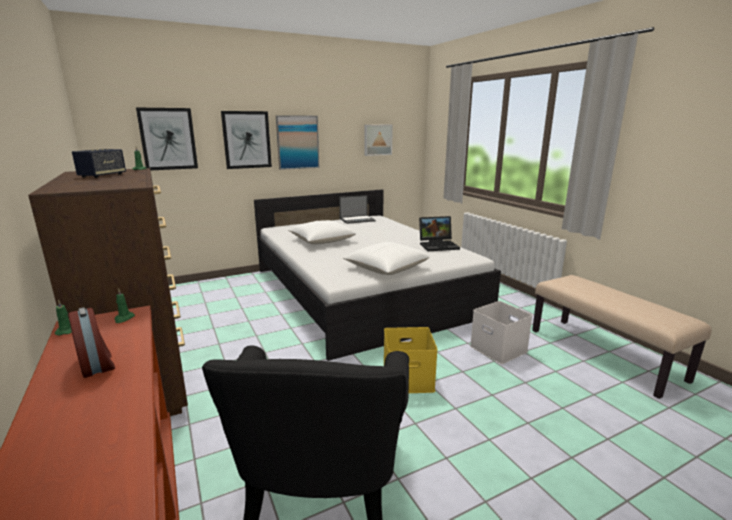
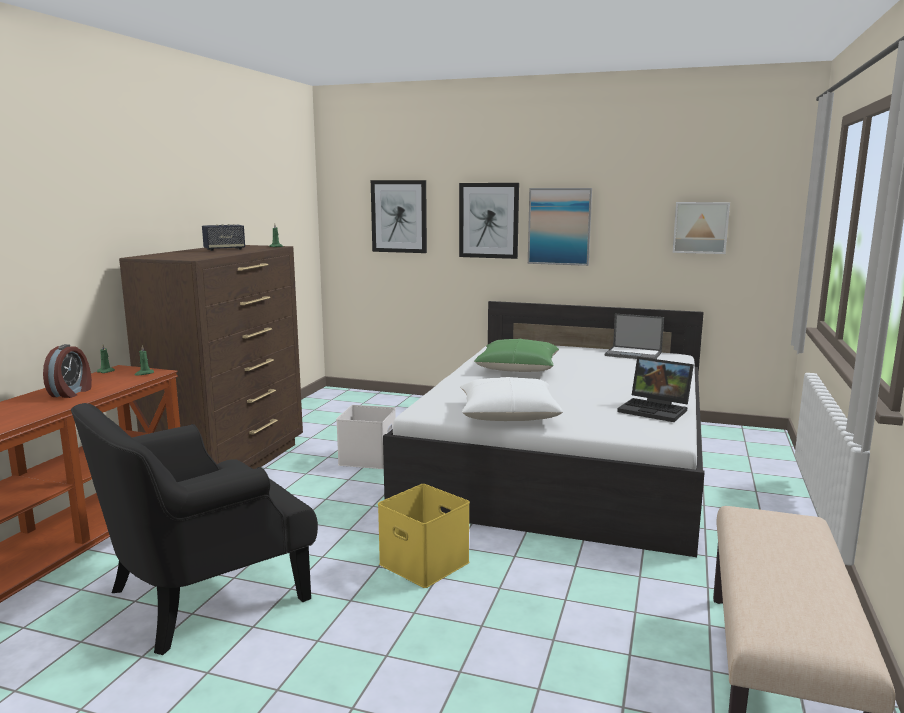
camera: 45 degrees right, 5 degrees down
(321, 240) = (517, 368): white pillow -> green pillow
(499, 349) = (605, 592): white storage box -> white storage box (368, 459)

